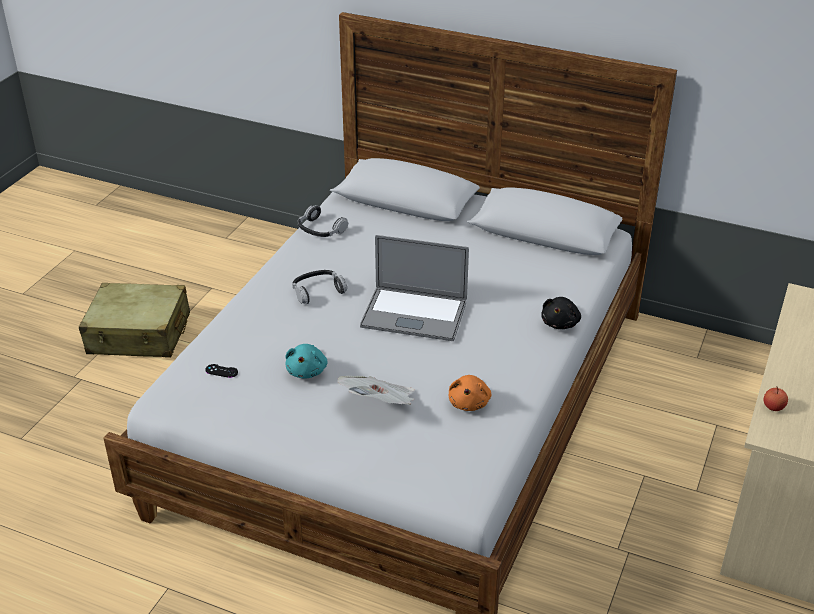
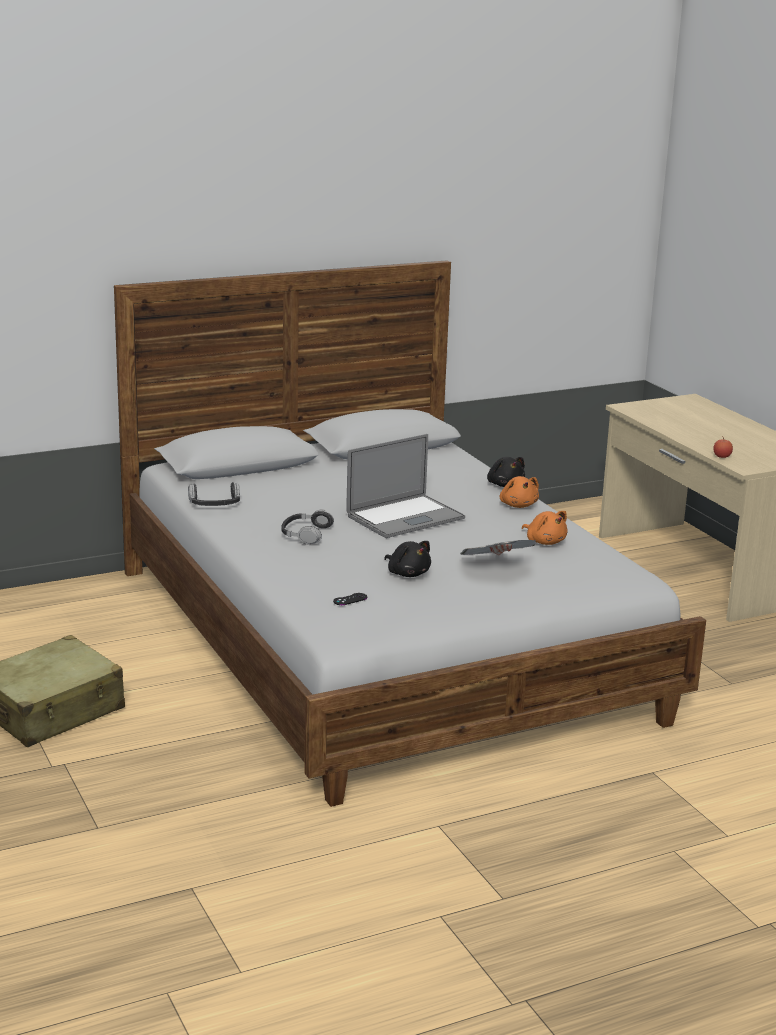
camera: 50 degrees left, 15 degrees down
(307, 371) = (407, 573): turquoise plush toy -> black plush toy
(526, 351) = (518, 505): none -> orange plush toy

